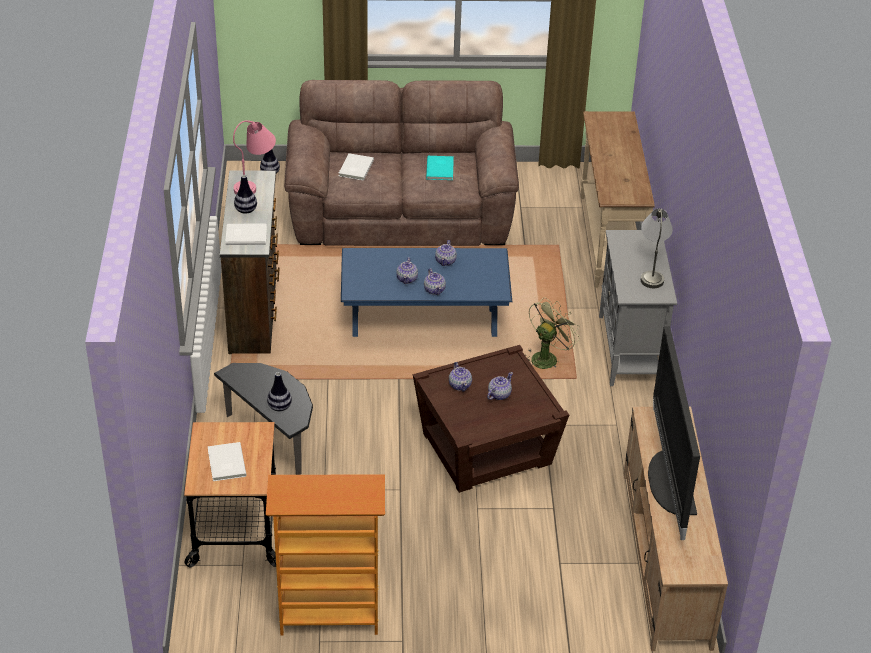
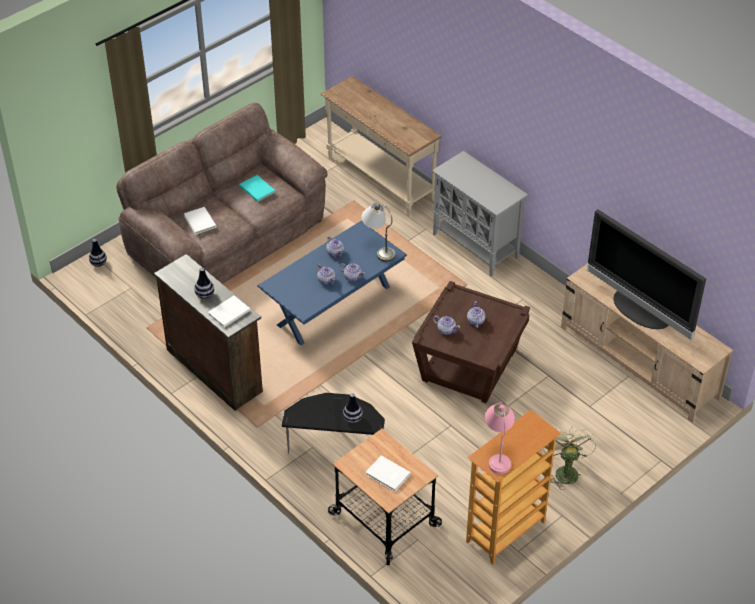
camera: 40 degrees left, 5 degrees up
(256, 183) = (185, 271): pink table lamp -> pink table lamp (498, 453)
(547, 357) = (434, 281): green fan -> green fan (565, 470)
(652, 270) = (490, 181): grey table lamp -> grey table lamp (378, 248)

